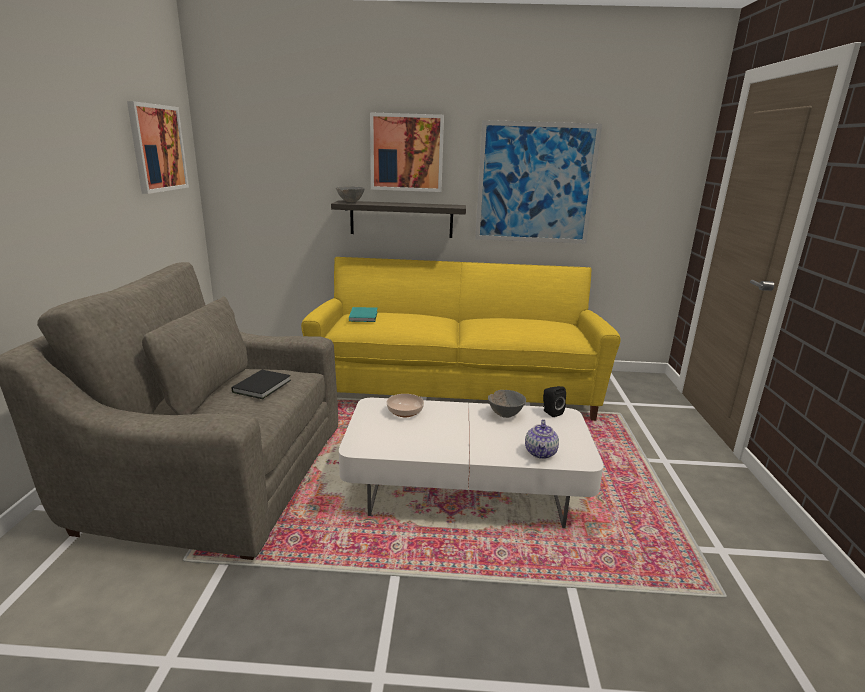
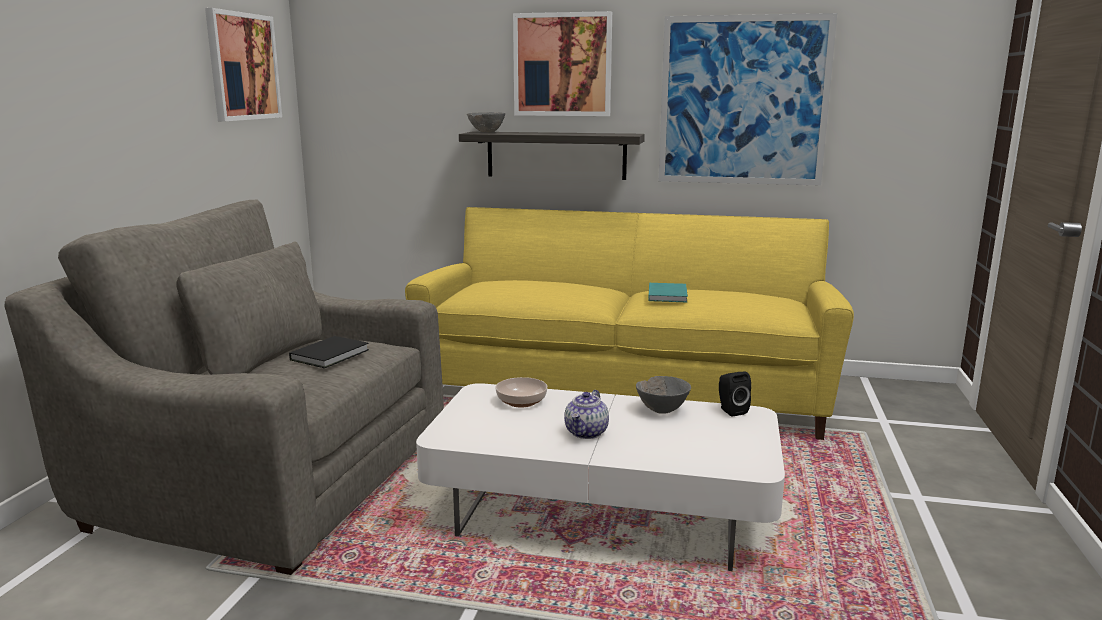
camera: 10 degrees right, 5 degrees down
(364, 316) = (493, 282): turquoise book -> turquoise book (668, 295)
(541, 453) = (696, 457): teapot -> teapot (586, 433)

